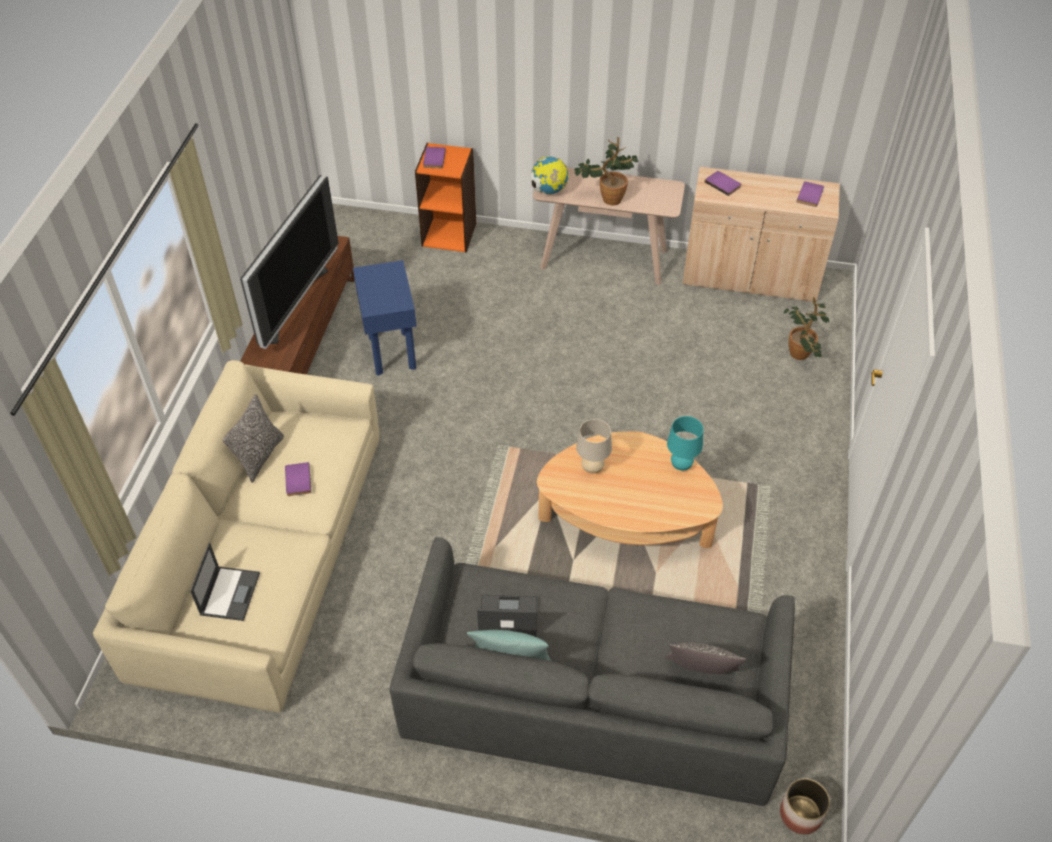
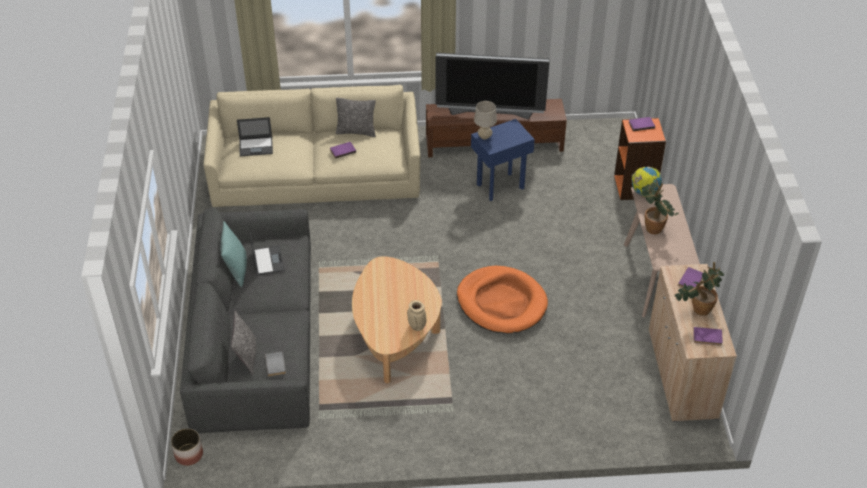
camera: 75 degrees right, 5 degrees down
(592, 468) = (399, 281): beige table lamp -> beige table lamp (484, 137)
(603, 400) = (501, 303): none -> orange dog bed
(681, 465) = (417, 327): turquoise table lamp -> beige vase
(723, 637) = (276, 364): none -> grey book
(799, 357) = (600, 417): potted plant -> potted plant (697, 309)

